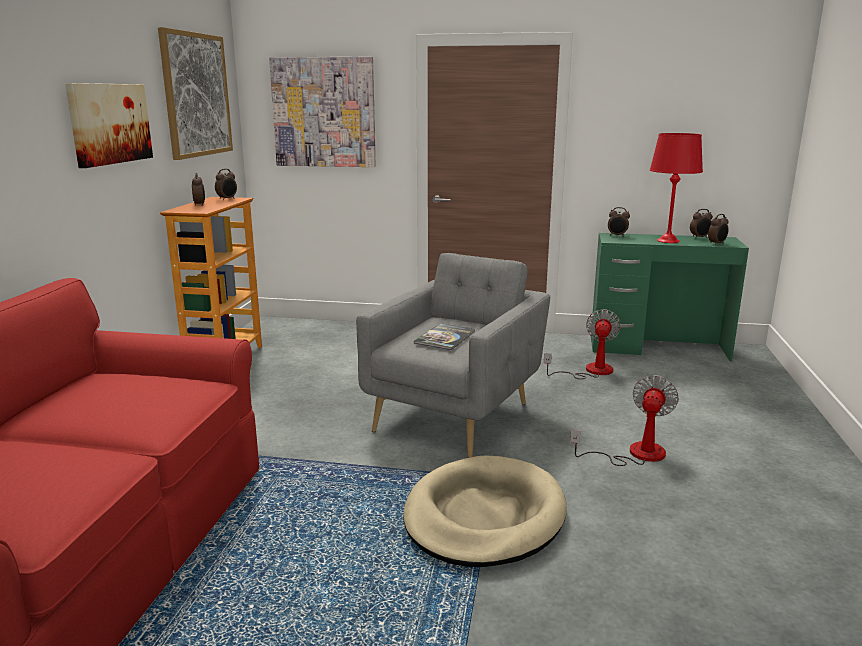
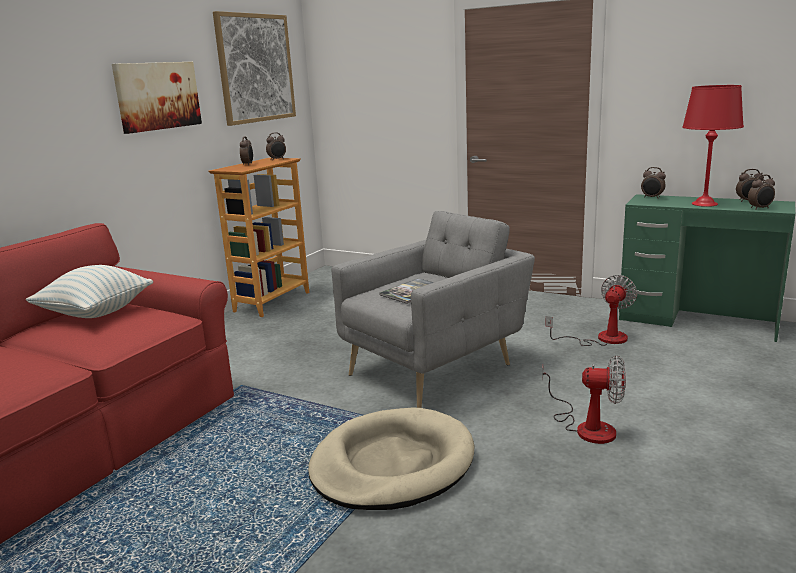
camera: 20 degrees right, 0 degrees up
(100, 387) = (96, 313): none -> pillow
(324, 112) = (375, 79): picture -> none
(634, 454) = (586, 426): fan -> fan turned 60 degrees clockwise

